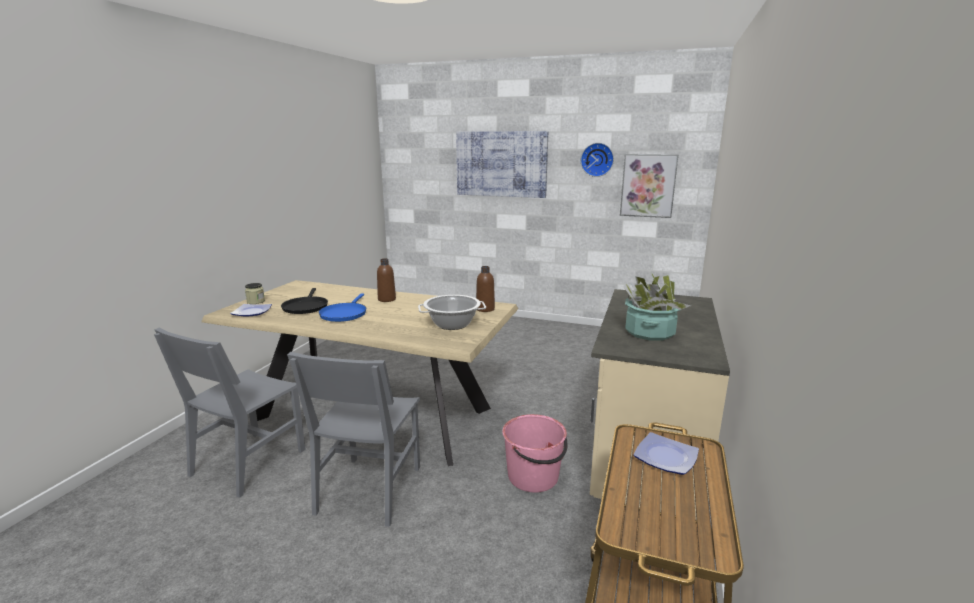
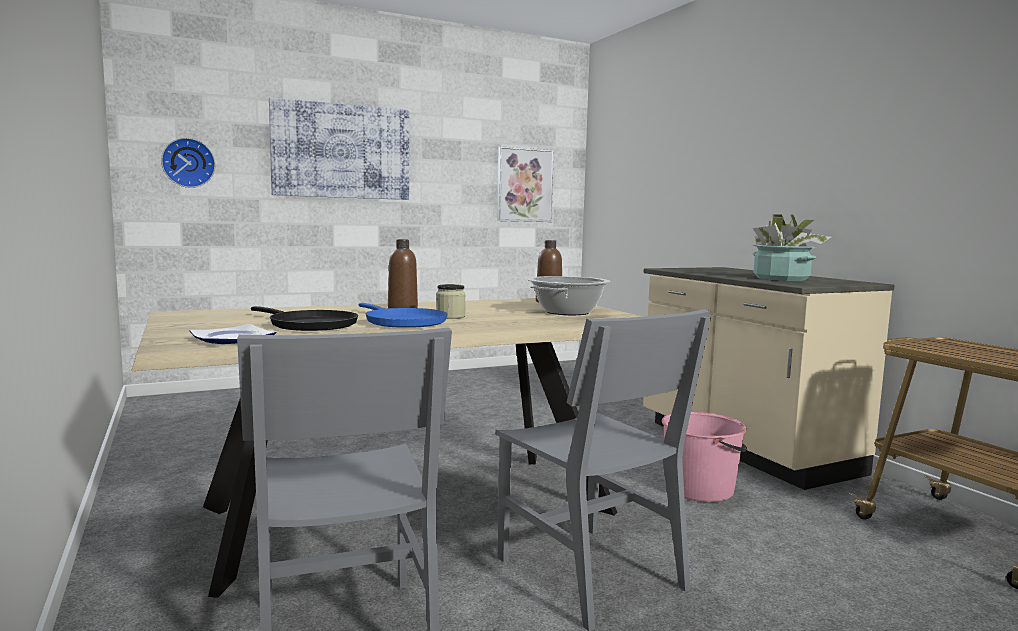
camera: 45 degrees left, 10 degrees down
(256, 301) = (183, 332): jar -> jar (450, 316)
(597, 159) = (468, 152): wall clock -> wall clock (188, 163)
(667, 457) = (956, 348): plate -> none

